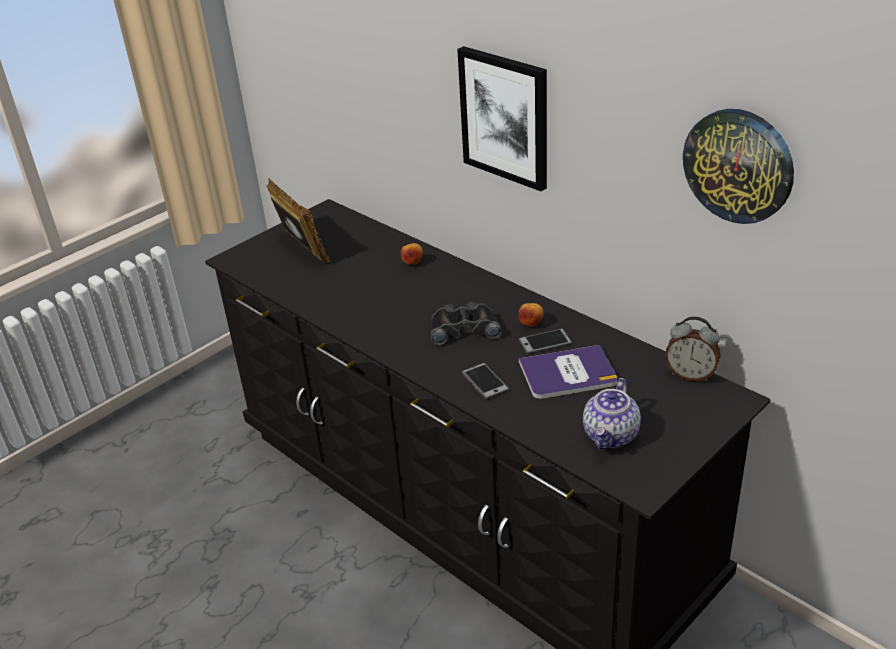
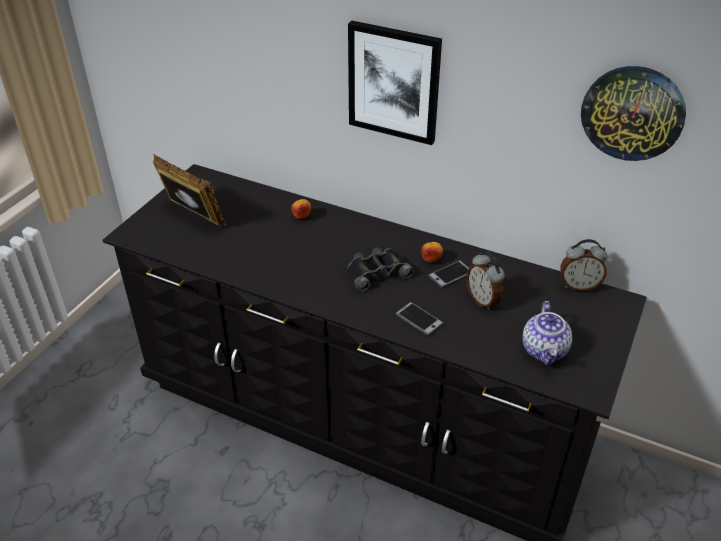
camera: 20 degrees left, 5 degrees up
(568, 373) = (483, 300): book -> alarm clock

